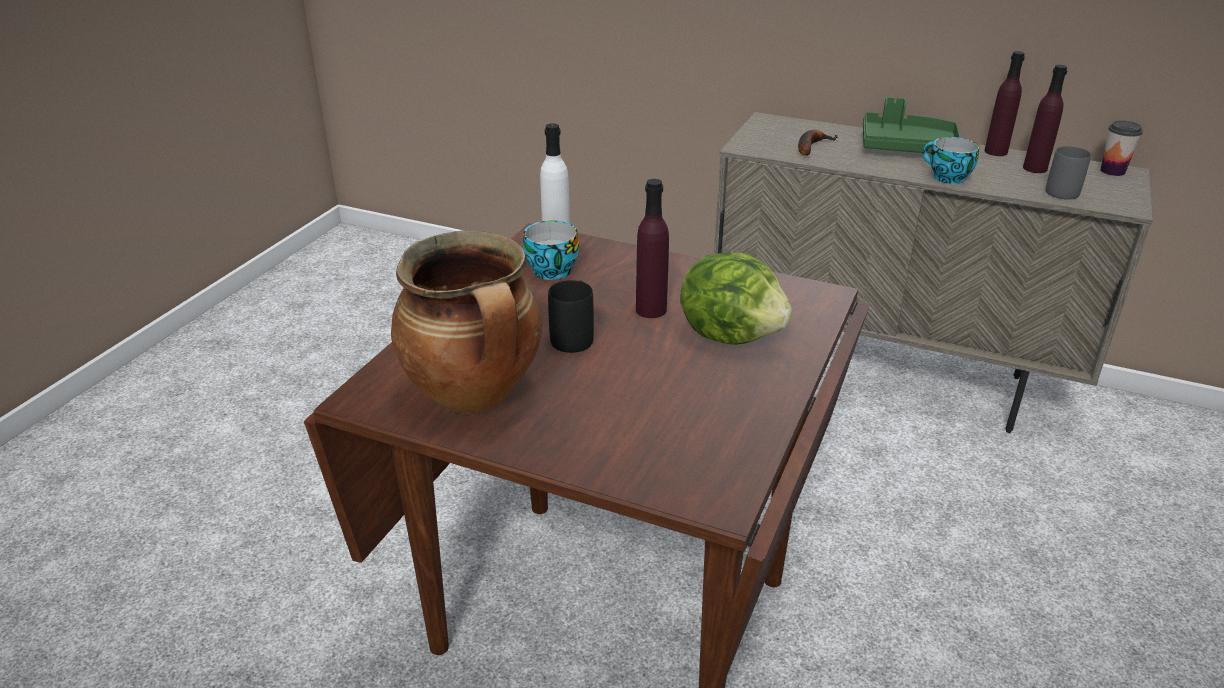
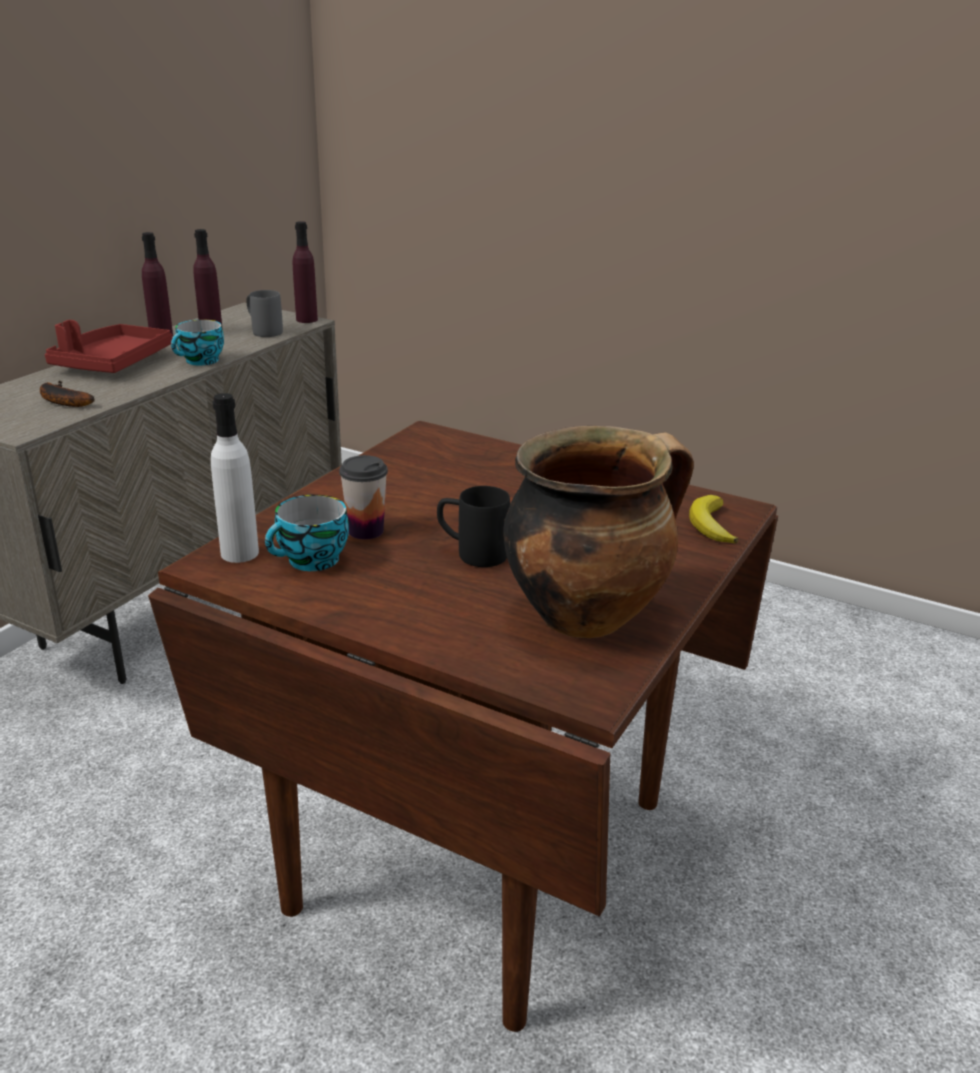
camera: 85 degrees left, 5 degrees down
(651, 310) = (429, 510): purple bottle -> purple bottle (306, 319)
(670, 478) = (710, 525): none -> banana
(731, 334) = (487, 478): lettuce -> none
(907, 147) = (112, 363): green tray -> red tray
(1112, 171) = (240, 311): cup -> cup (365, 531)

